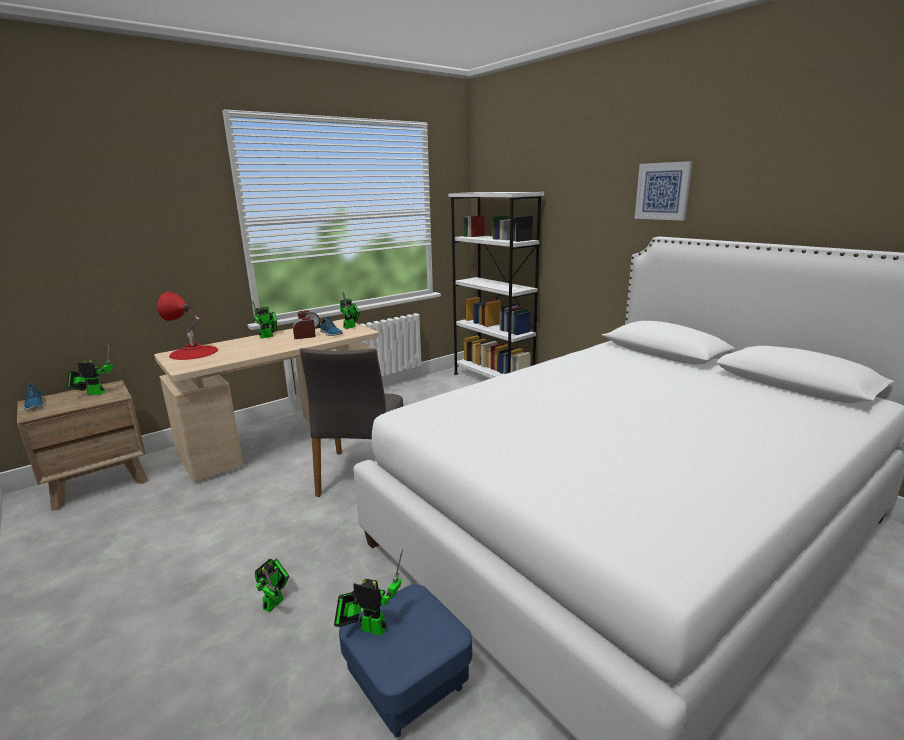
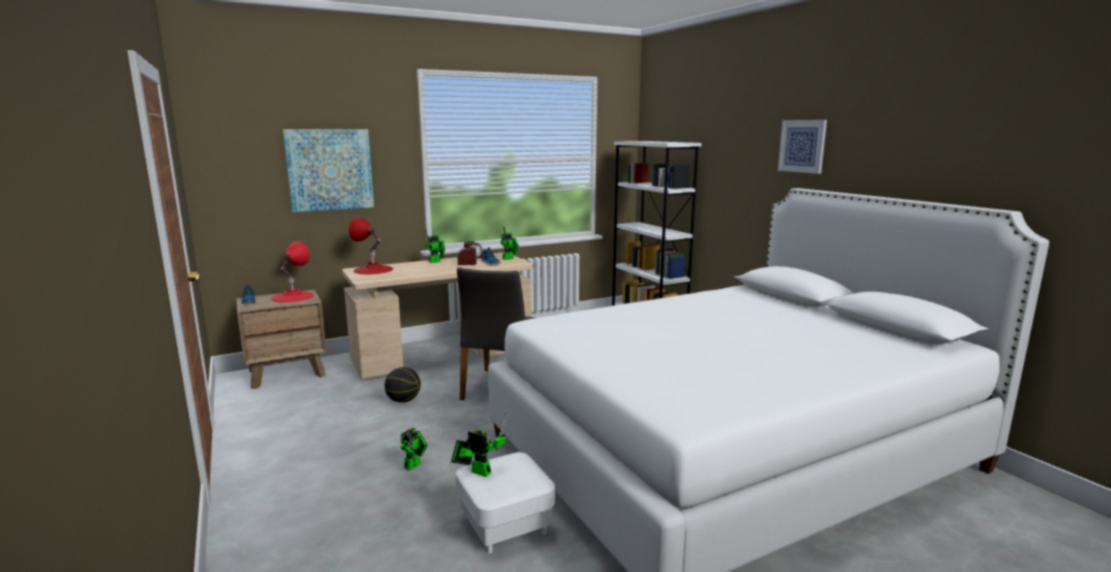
camera: 10 degrees right, 5 degrees down
(94, 393) = (292, 297): toy robot -> red table lamp
(124, 235) = (330, 169): none -> picture
(248, 505) = (403, 400): none -> basketball
(408, 684) = (505, 525): blue ottoman -> white ottoman

